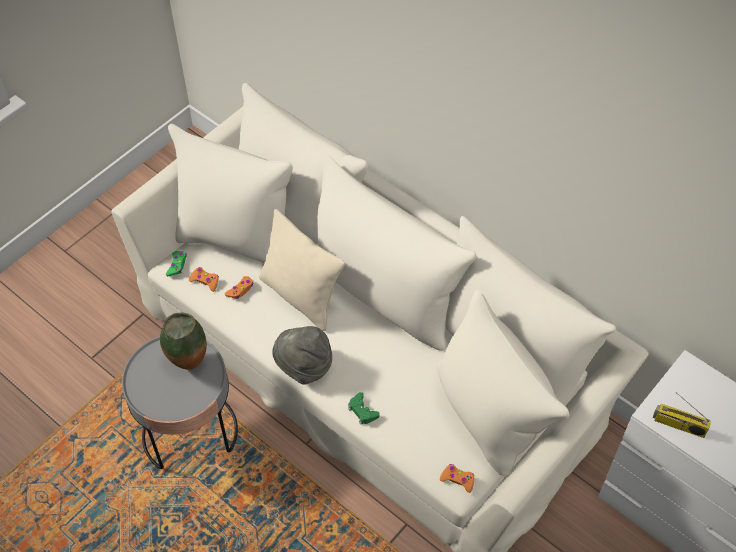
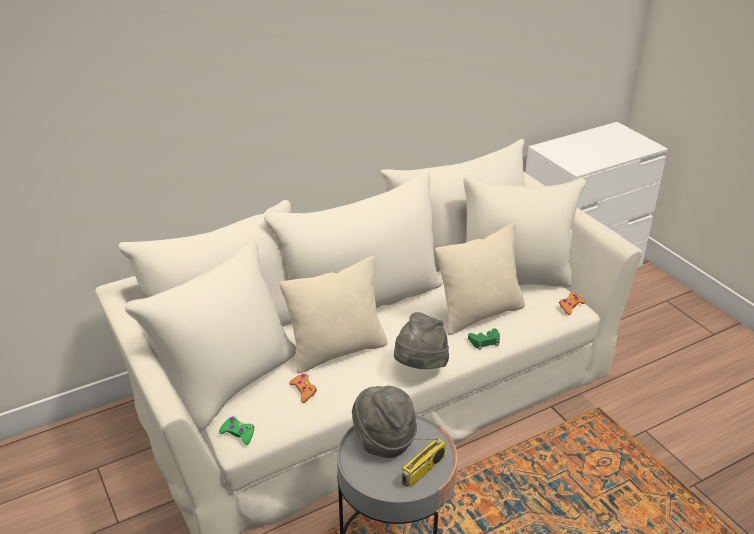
camera: 70 degrees left, 20 degrees down
(188, 363) = (383, 440): vase -> grey hat
(205, 281) = (275, 415): orange game controller -> none
(405, 396) = (479, 314): none -> beige pillow
(678, 425) = (590, 162): radio -> radio (423, 471)

